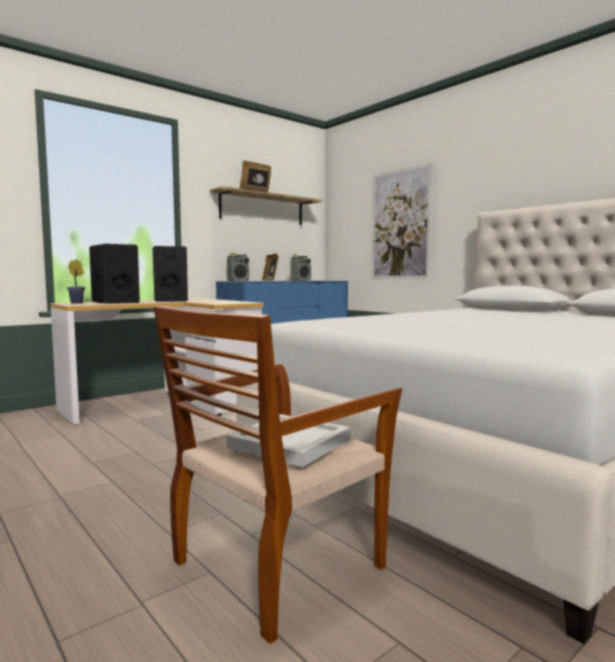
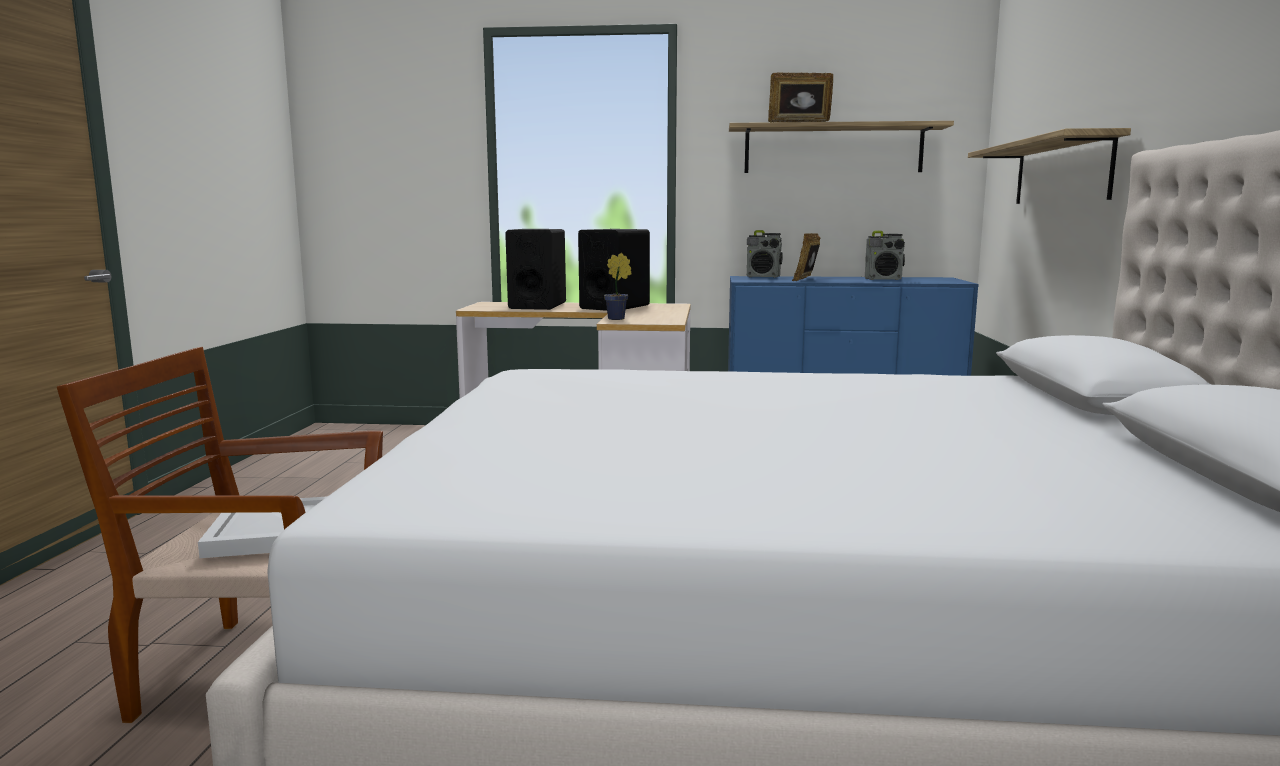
camera: 45 degrees right, 5 degrees up
(78, 303) = (498, 304): potted plant -> potted plant (618, 319)
(400, 224) = (1061, 172): picture -> shelf

